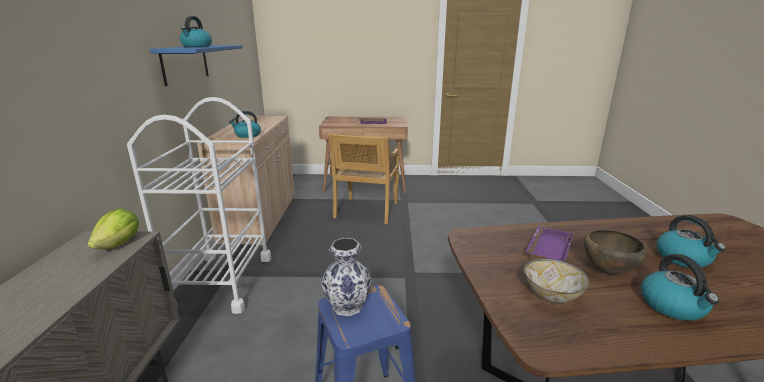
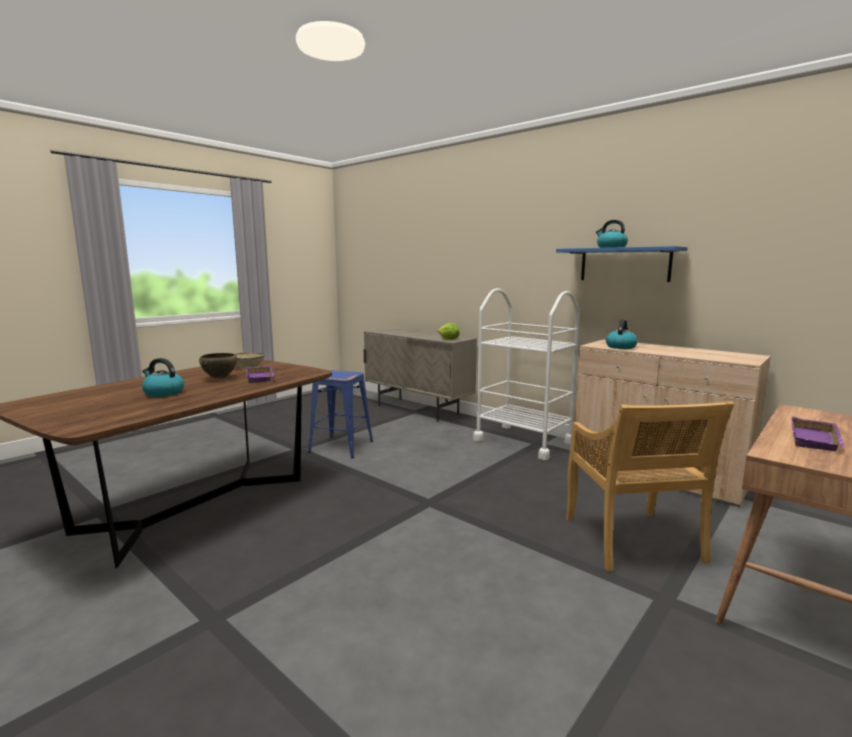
camera: 130 degrees right, 10 degrees down
(346, 306) = (348, 374): vase -> none
(366, 211) = (633, 541): beige chair -> beige chair turned 150 degrees counterclockwise
(673, 306) = (184, 376): kettle -> none

